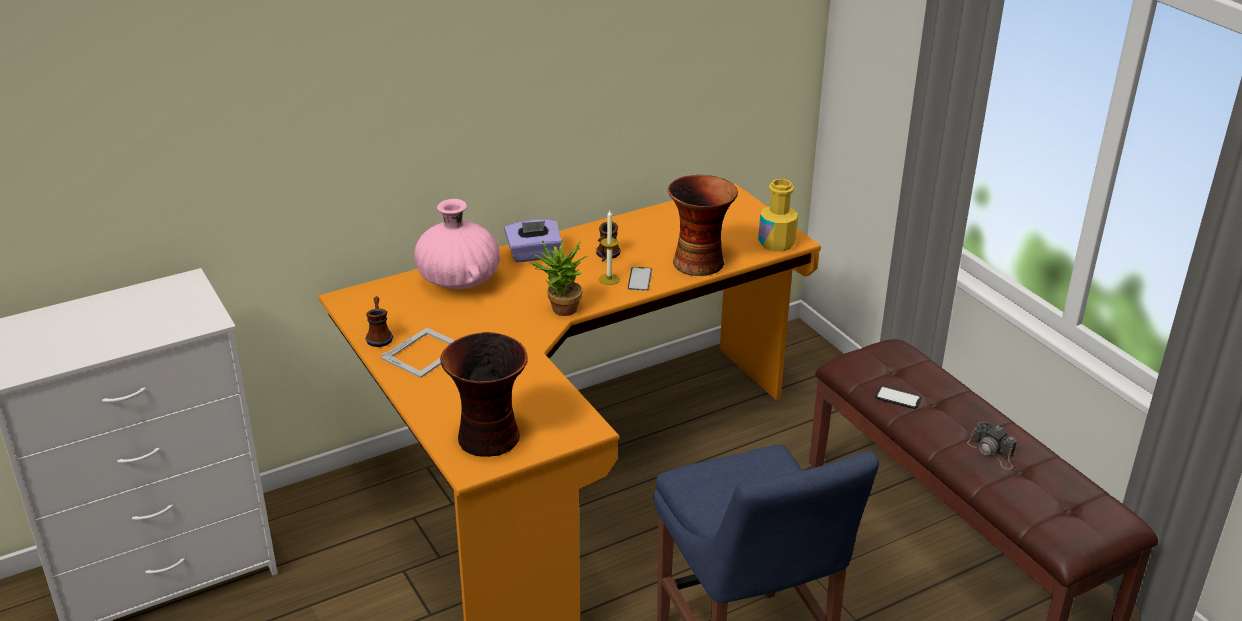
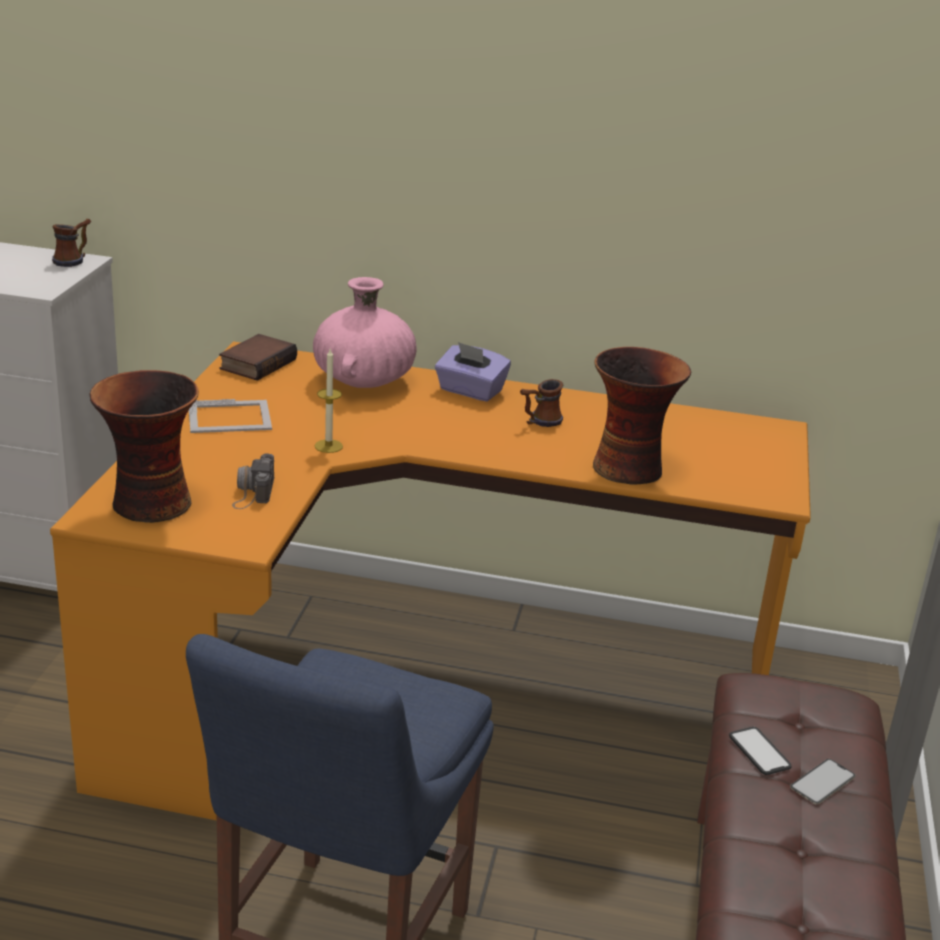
camera: 40 degrees right, 5 degrees down
(368, 303) = (257, 363): none -> book
(379, 335) = (220, 388): mug -> mug (74, 260)
(560, 311) = (408, 443): potted plant -> none
(609, 279) = (506, 440): candle -> candle (328, 446)
(639, 279) = (538, 454): phone -> phone (822, 782)
(776, 243) = (754, 491): yellow bottle -> none
(992, 452) = (796, 881): camera -> camera (253, 491)

